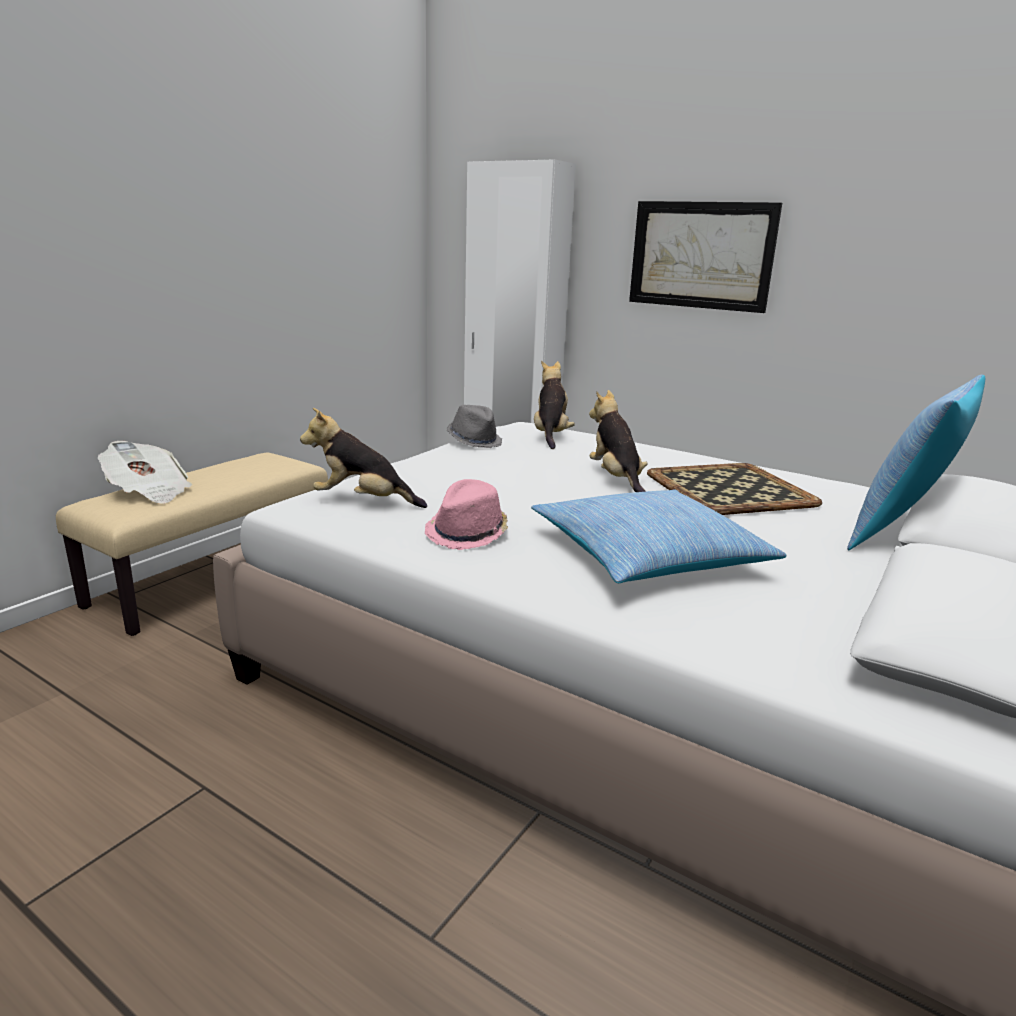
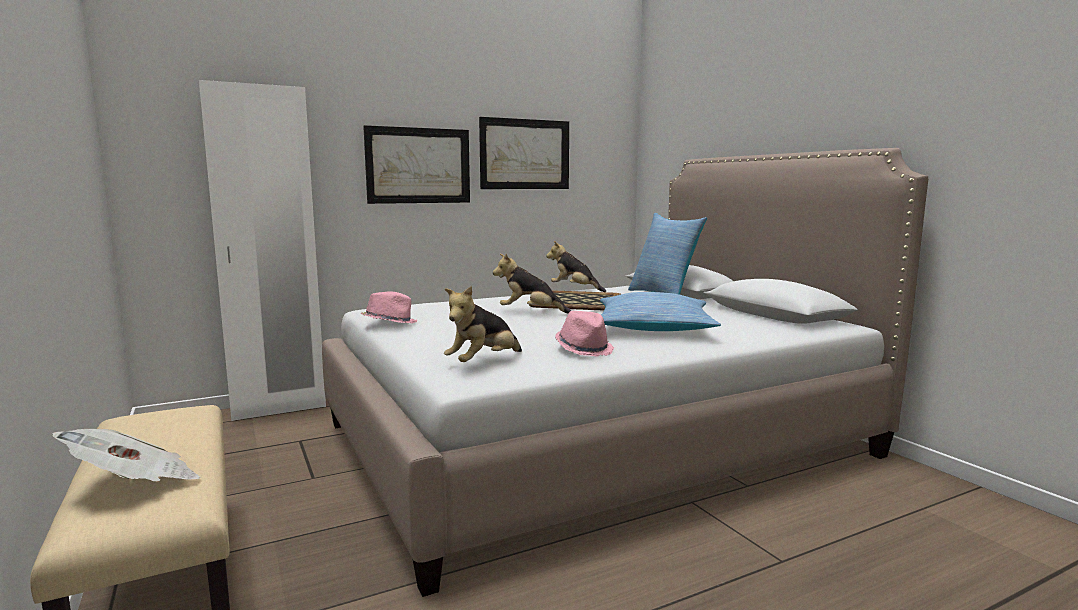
camera: 60 degrees left, 10 degrees down
(474, 441) = (389, 323): grey hat -> pink hat
(550, 435) = (419, 307): plush toy -> plush toy (574, 289)
(880, 242) = (524, 154): none -> picture

